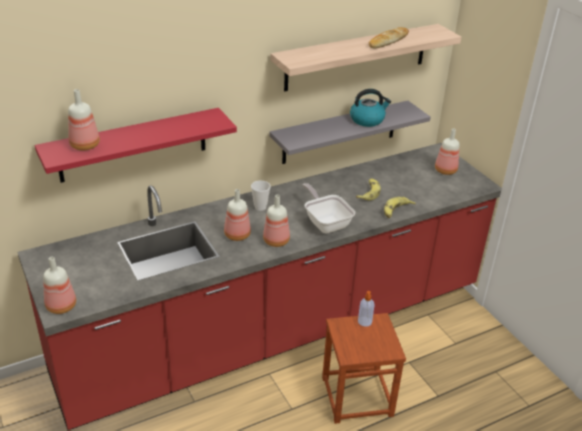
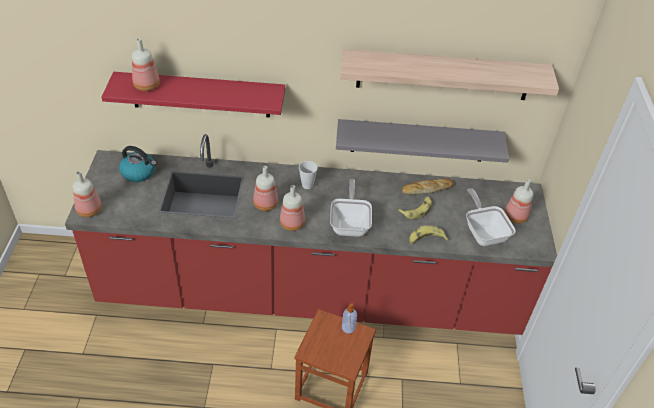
camera: 30 degrees right, 10 degrees up
(367, 120) = (440, 139): kettle -> kettle (139, 172)
(388, 41) = (471, 71): bread -> bread (426, 189)
(434, 189) = (484, 232): none -> frying pan

